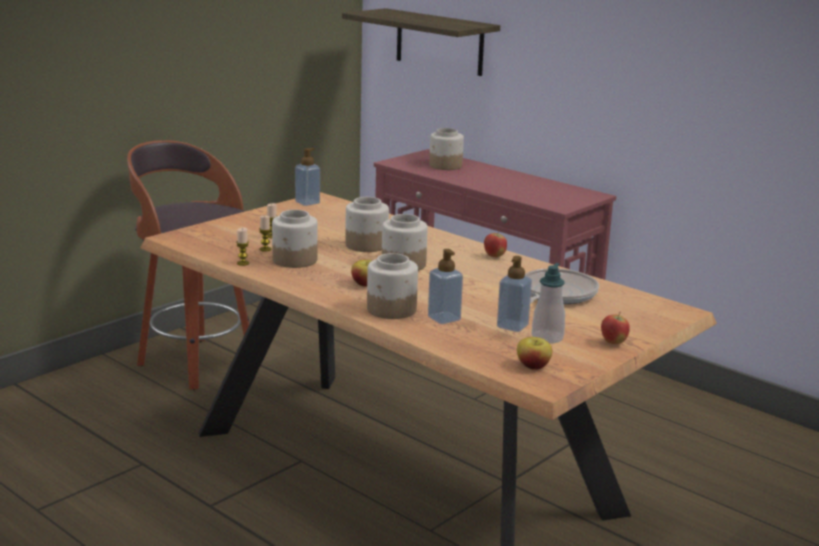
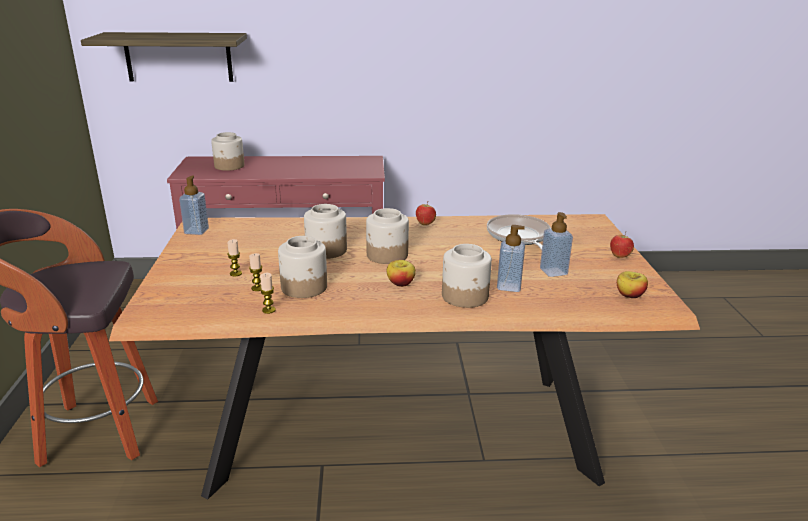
camera: 45 degrees left, 5 degrees up
(547, 337) = (587, 270): soap dispenser -> none

